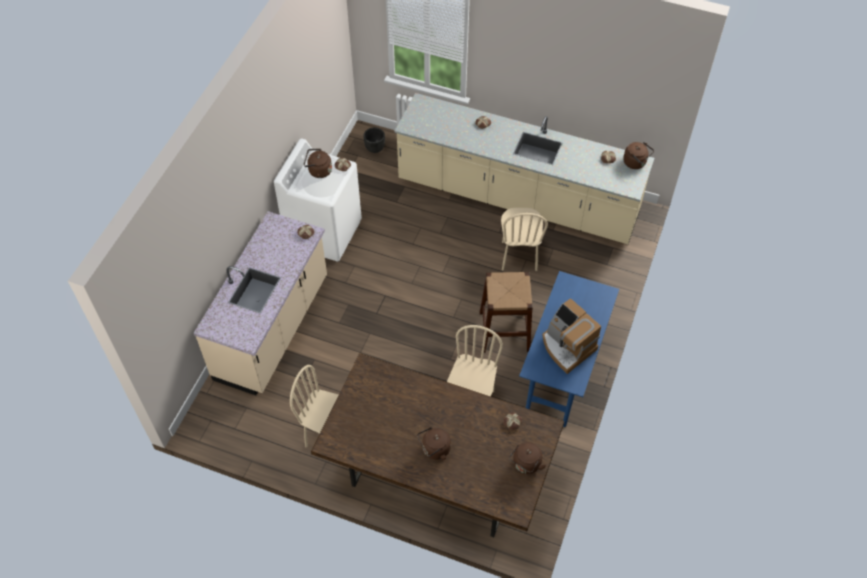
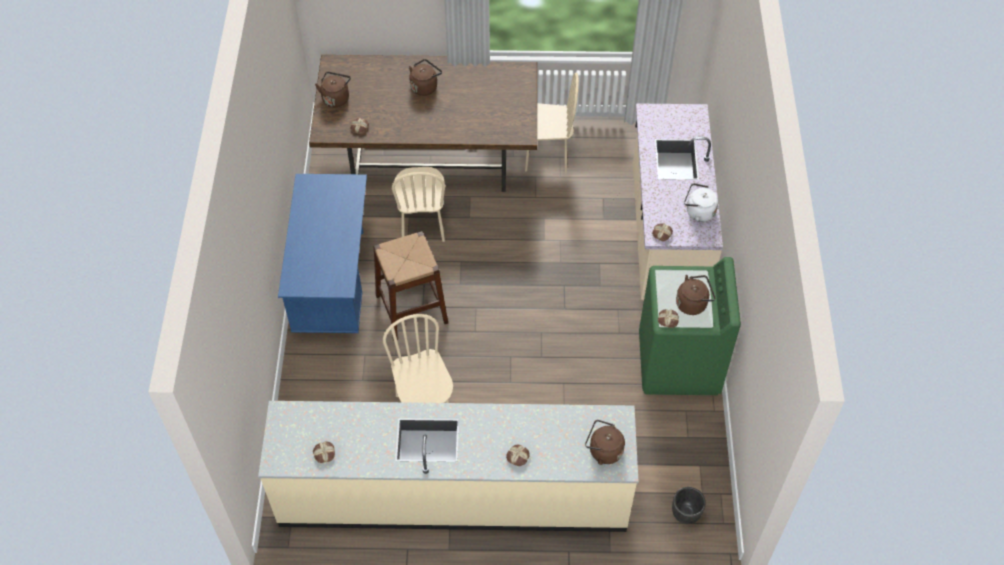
camera: 160 degrees right, 0 degrees up
(267, 241) = (698, 212): none -> white kettle
(324, 232) = (679, 363): white washing machine -> green washing machine
(567, 347) = (323, 215): coffee machine -> none
(636, 163) = (283, 458): brown kettle -> brown kettle (603, 451)

